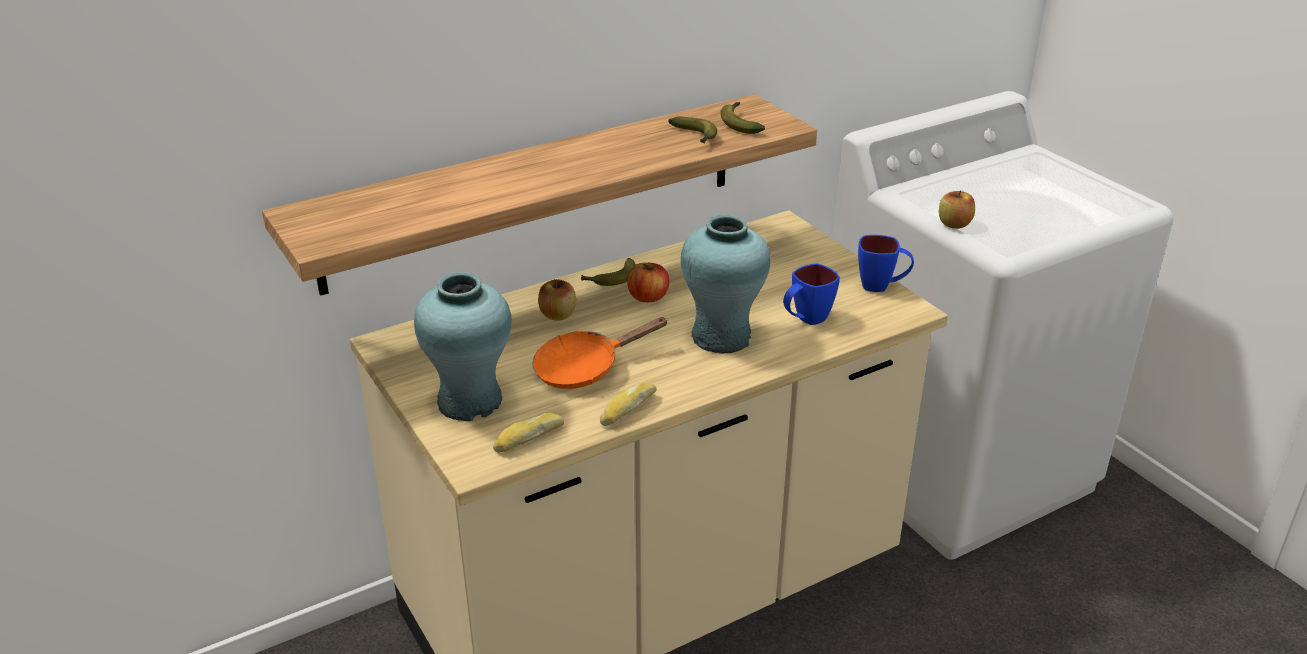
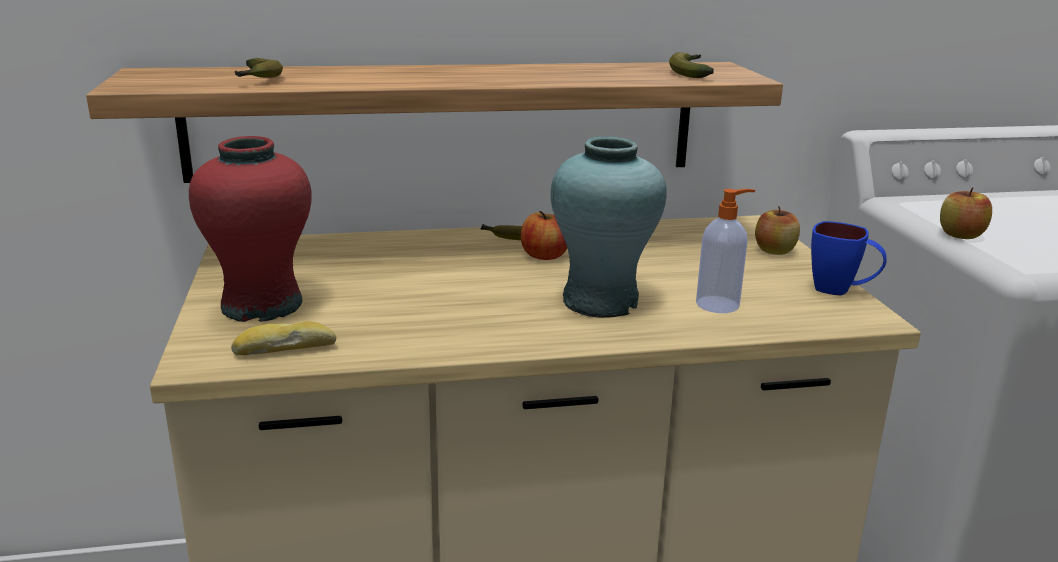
camera: 20 degrees right, 10 degrees down
(470, 401) = (263, 305): turquoise vase -> red vase
(558, 315) = (432, 254): apple -> apple (774, 251)
(585, 368) = (415, 301): orange frying pan -> none
(627, 409) = (425, 345): bread -> none
(695, 137) = (628, 74): banana -> banana (257, 79)
(806, 320) = (719, 304): blue mug -> soap dispenser

